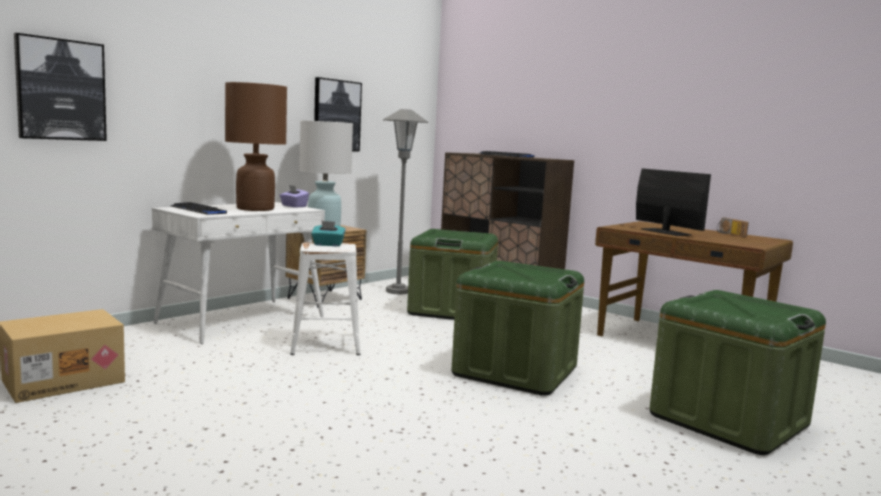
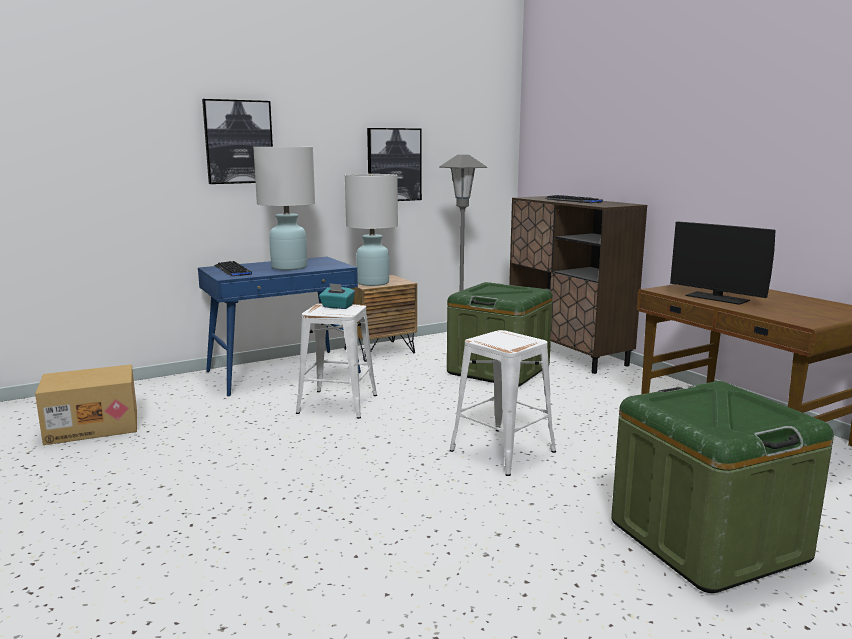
camera: 20 degrees right, 5 degrees up
(61, 89) = (109, 166): picture -> picture (238, 142)
(242, 320) = (284, 372): white desk -> blue desk
(255, 209) = (289, 267): brown table lamp -> white table lamp
(293, 206) = (333, 262): purple tissue box -> none
(515, 371) = (503, 450): green storage box -> white stool
(665, 232) = (717, 298): monitor -> monitor turned 150 degrees clockwise
(729, 234) = (808, 301): radio -> none

